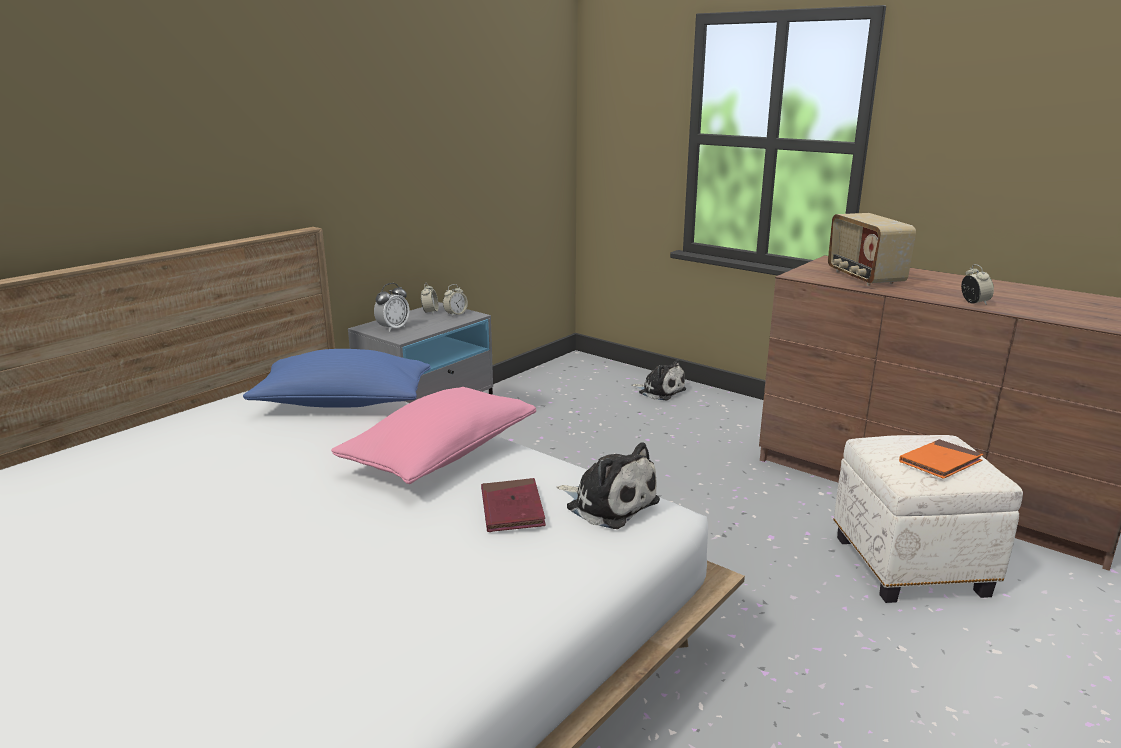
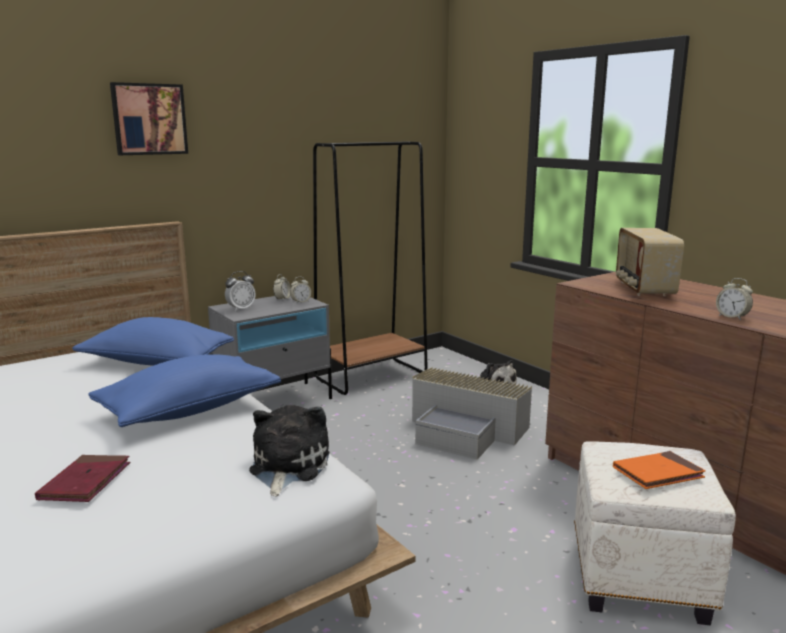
camera: 15 degrees right, 5 degrees down
(274, 98) = (149, 119): none -> picture
(441, 455) = (189, 410): pink pillow -> blue pillow
(512, 509) = (200, 460): red book -> red book (85, 482)
(521, 392) = (371, 376): none -> clothes rack
(608, 503) = (287, 467): plush toy -> plush toy turned 135 degrees counterclockwise
(662, 441) = (467, 430): none -> grey storage box
(974, 302) = (732, 317): alarm clock -> alarm clock turned 135 degrees clockwise

